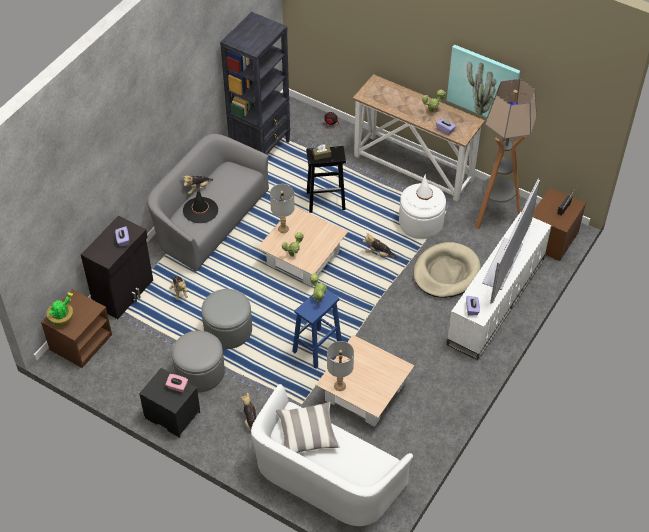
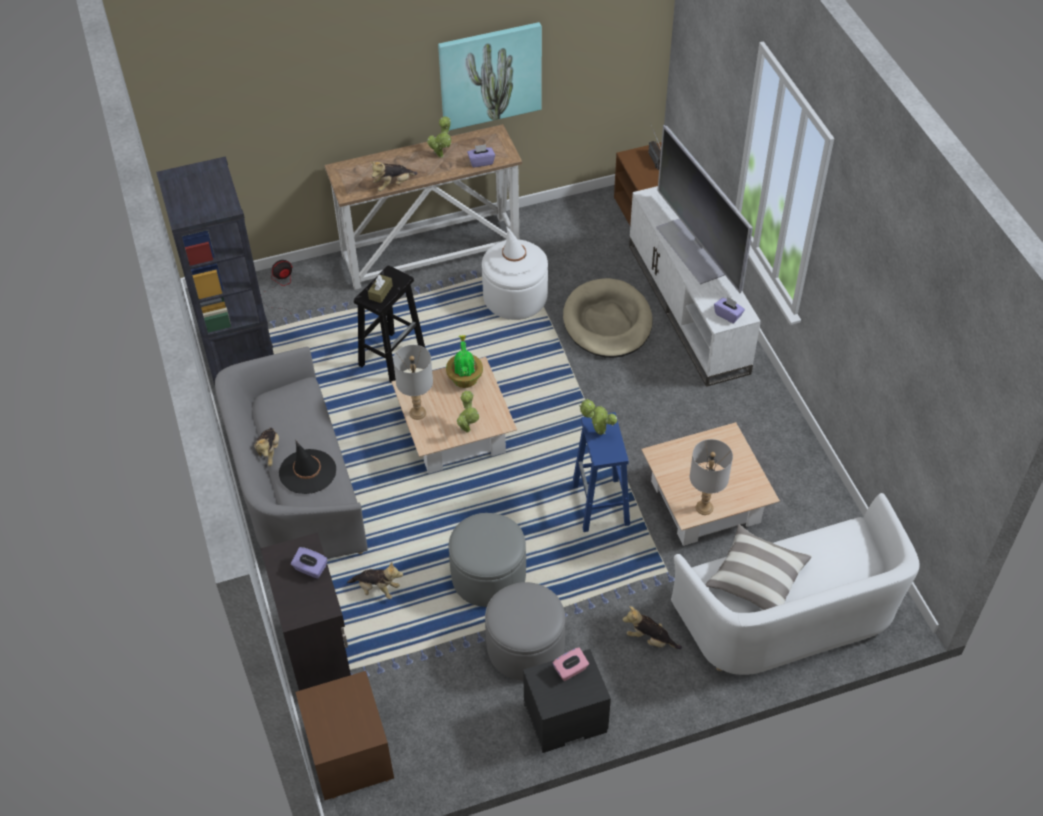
camera: 50 degrees left, 0 degrees up
(62, 319) = (336, 735): potted plant -> potted plant (465, 377)
(379, 254) = (522, 361): plush toy -> plush toy (393, 185)
(495, 214) = (570, 231): floor lamp -> none

